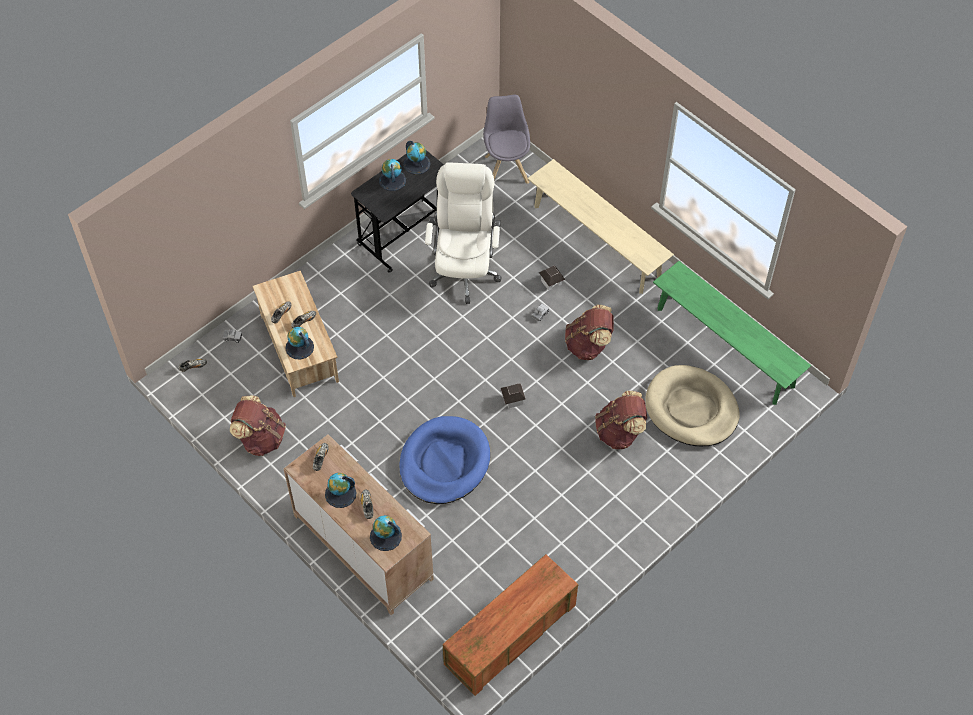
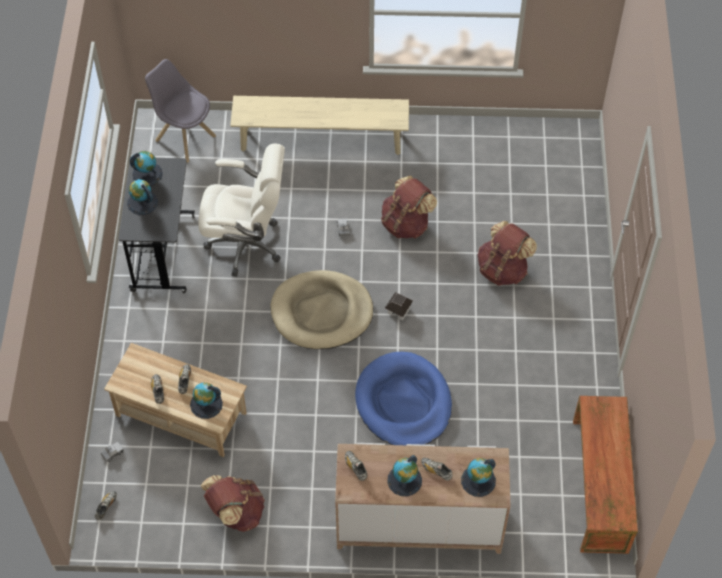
camera: 45 degrees left, 0 degrees up
(464, 273) = (246, 244): white office chair -> white office chair turned 135 degrees clockwise
(551, 282) = (323, 198): toy house -> none
(691, 409) = (531, 210): beige dog bed -> beige dog bed (322, 312)
(725, 347) = (503, 146): green bench -> none

